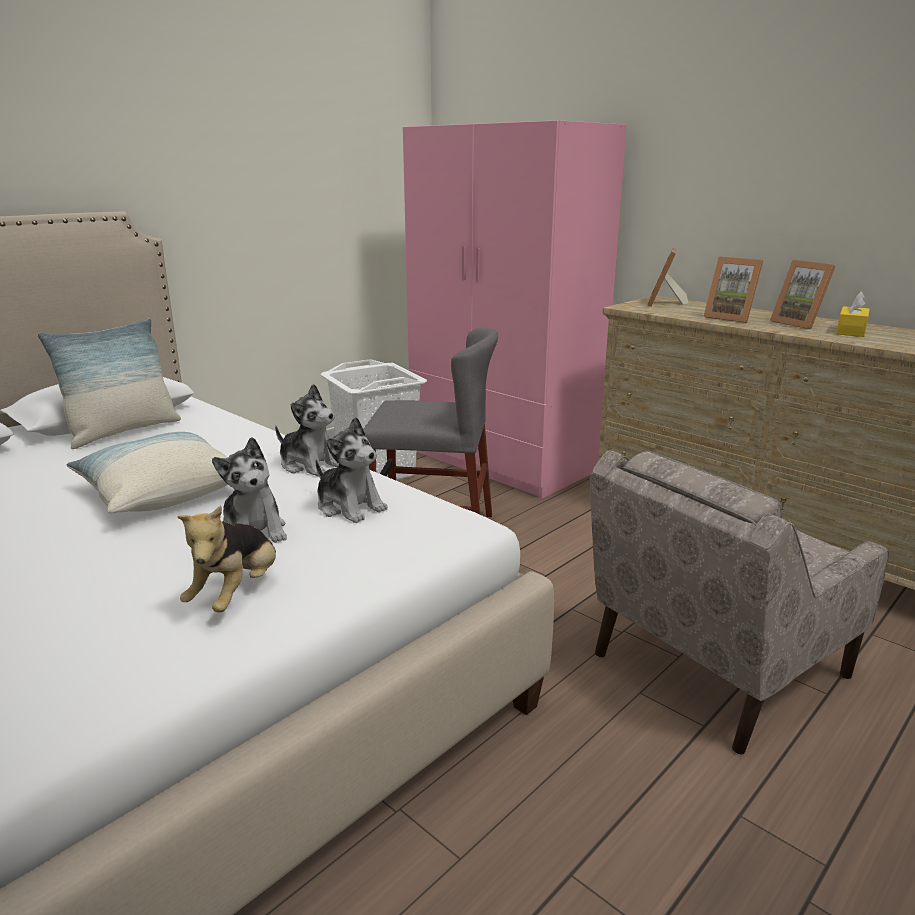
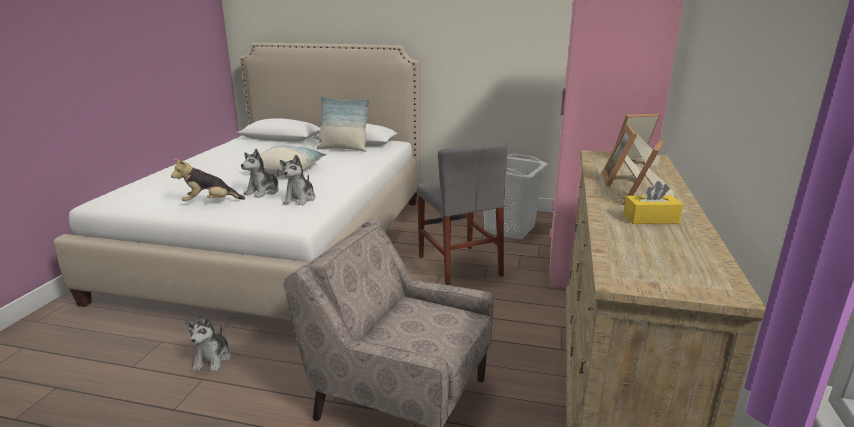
camera: 60 degrees right, 0 degrees up
(310, 465) = (340, 182): plush toy -> plush toy (213, 359)

